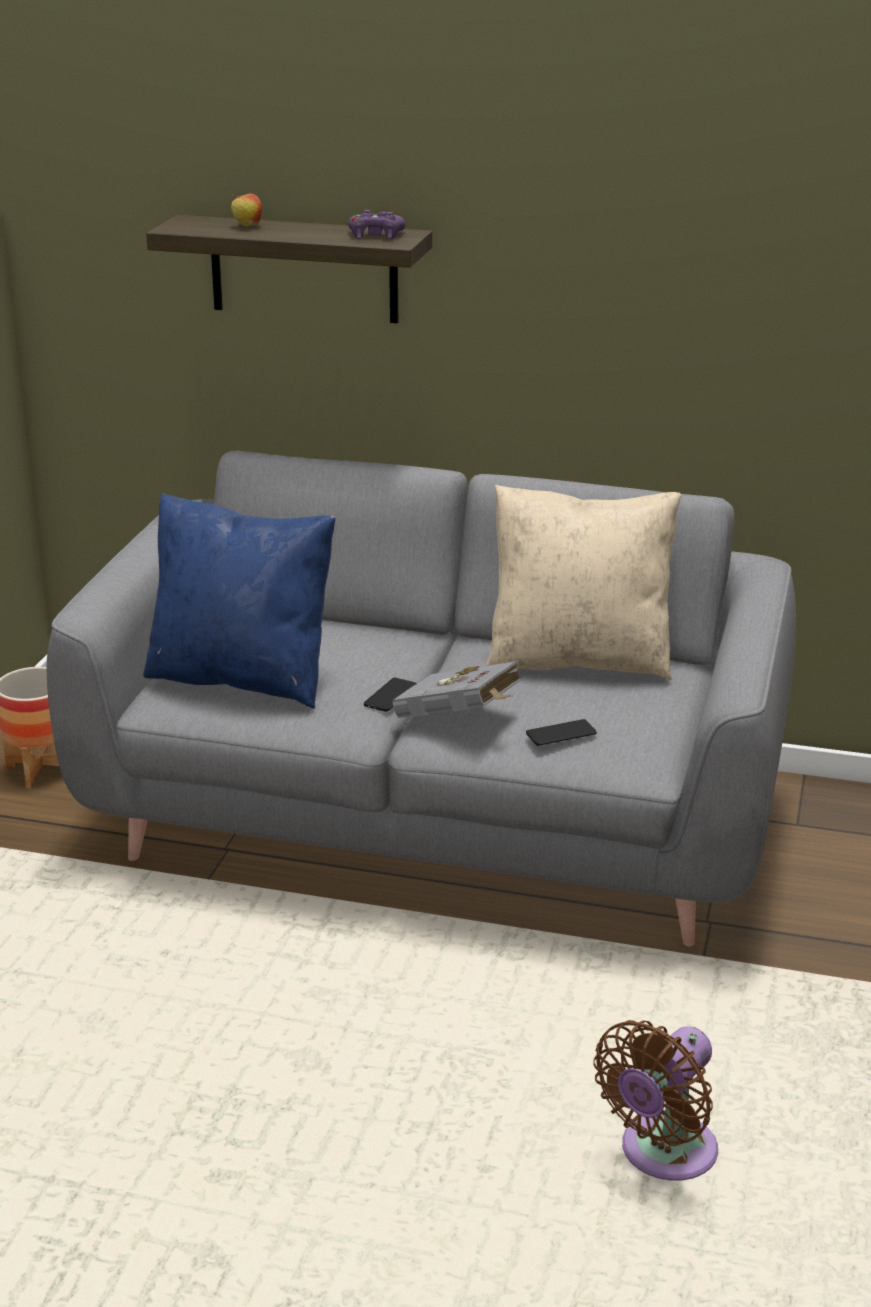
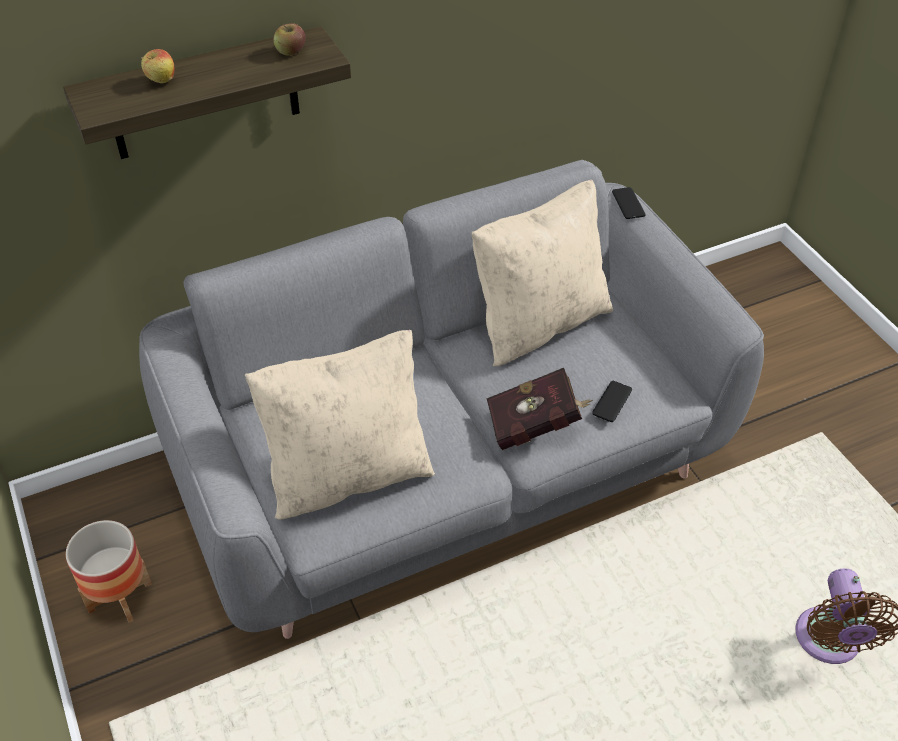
camera: 40 degrees left, 20 degrees up
(242, 678) = (348, 474): blue pillow -> beige pillow
(376, 235) = (291, 51): purple game controller -> apple
(390, 695) = (466, 429): phone -> phone (628, 203)
(460, 720) = (536, 425): grey book -> red book

